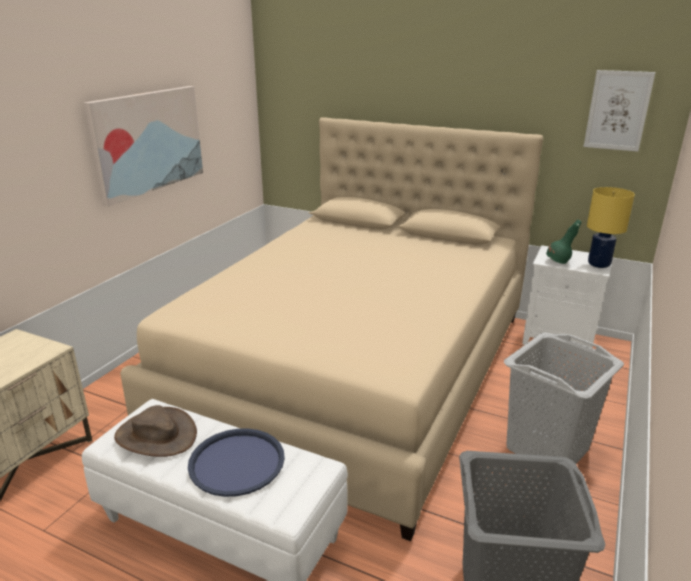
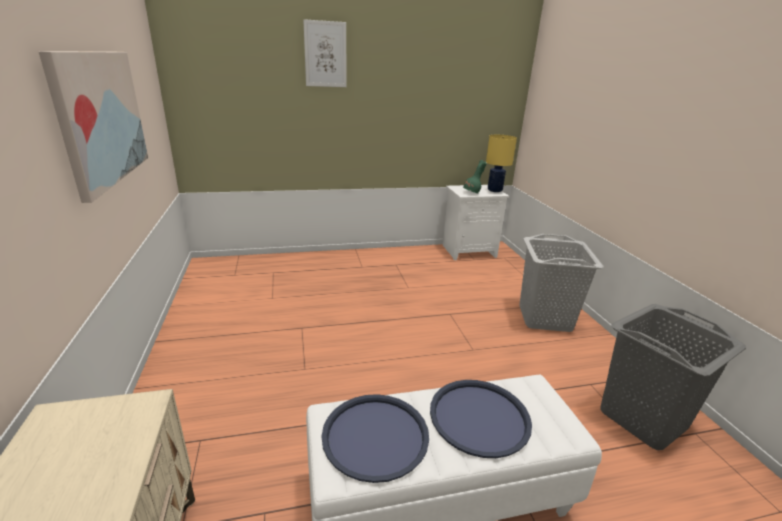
camera: 40 degrees left, 0 degrees up
(156, 435) = (375, 436): brown hat -> blue tray
(357, 369) = (374, 314): beige bed -> none
(617, 111) = (490, 79): picture -> picture (325, 54)

